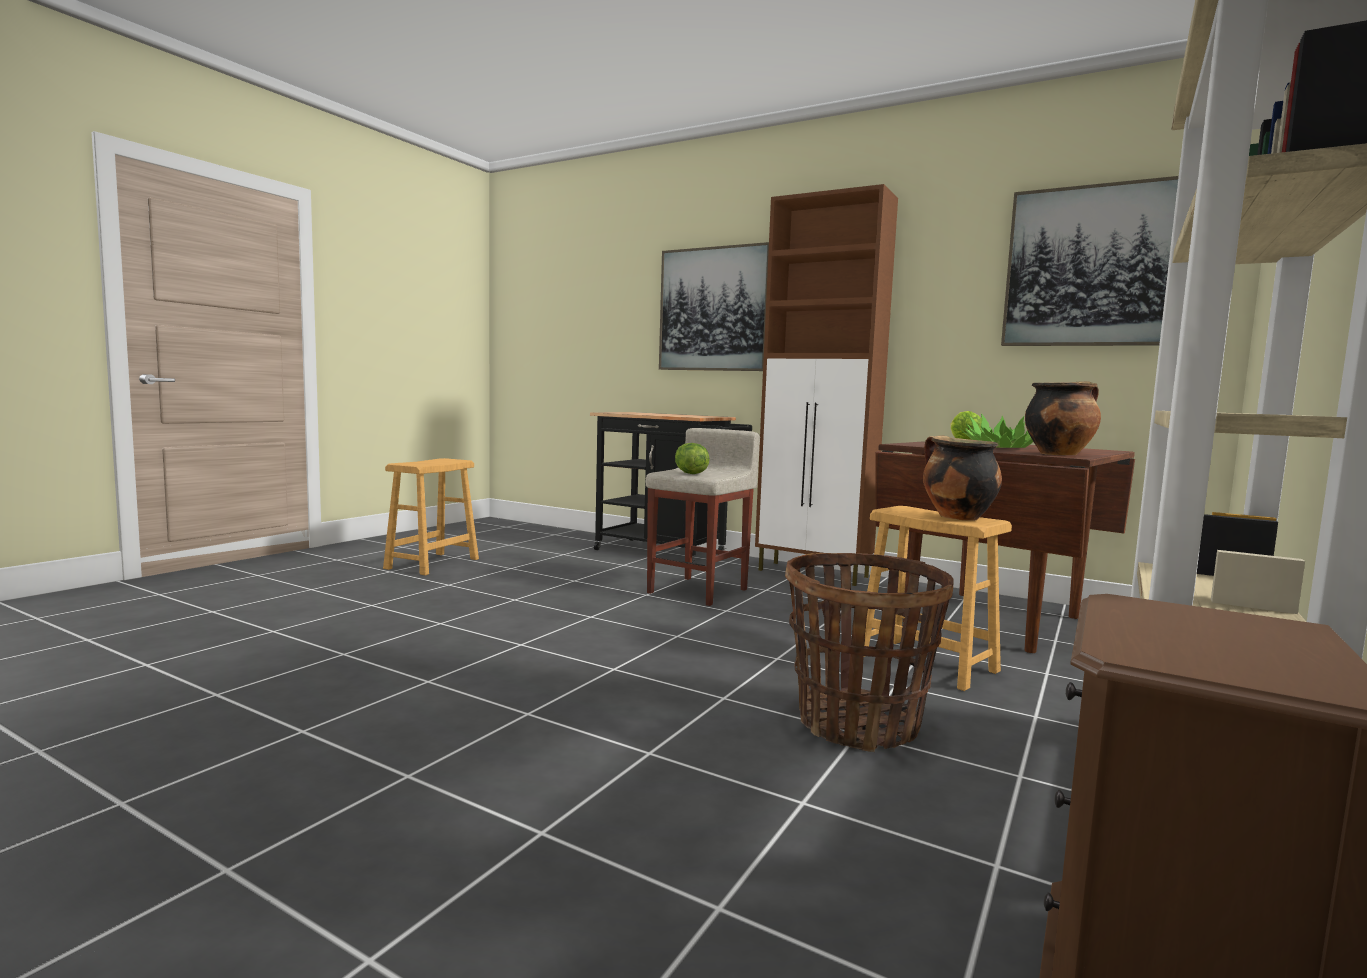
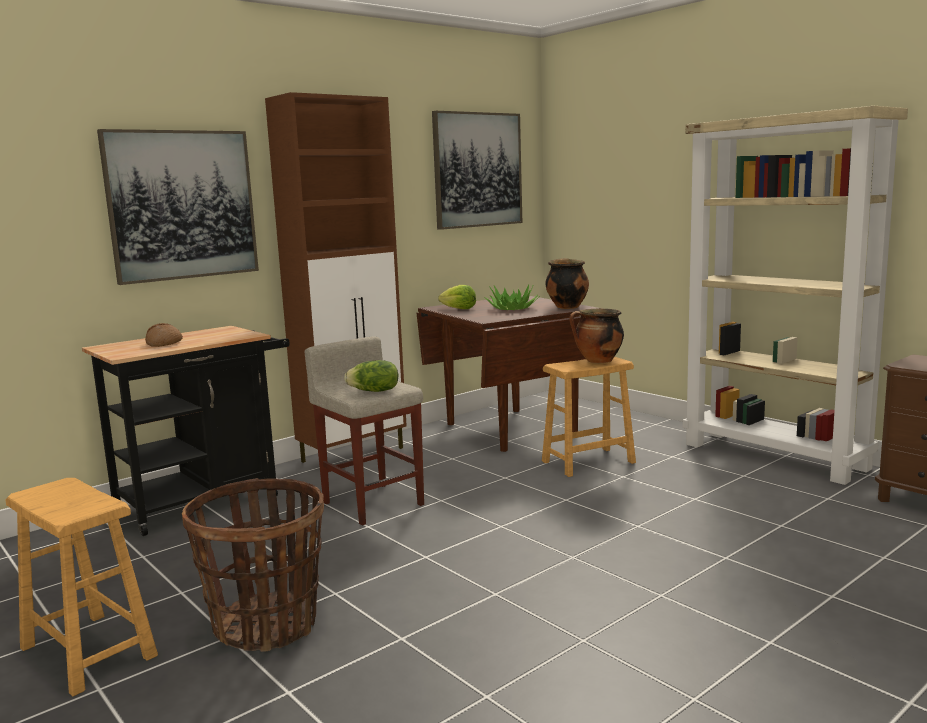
camera: 70 degrees left, 5 degrees up
(651, 414) = (164, 343): none -> bread
(858, 723) = (681, 496): basket -> basket (266, 625)

